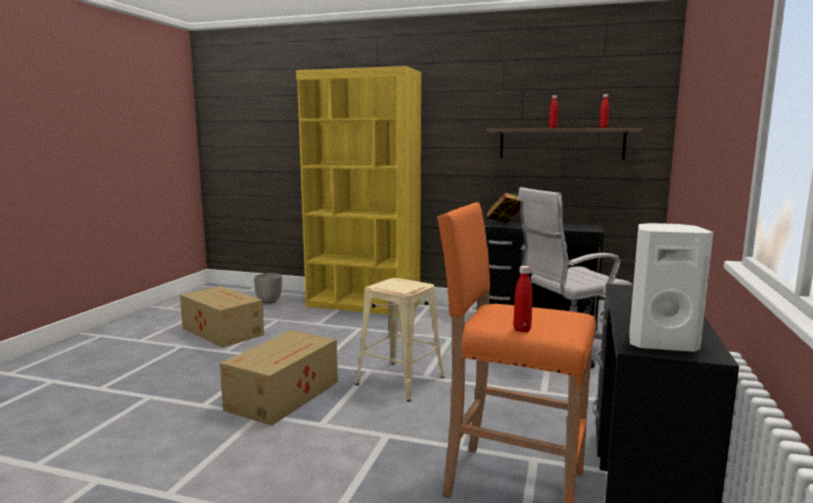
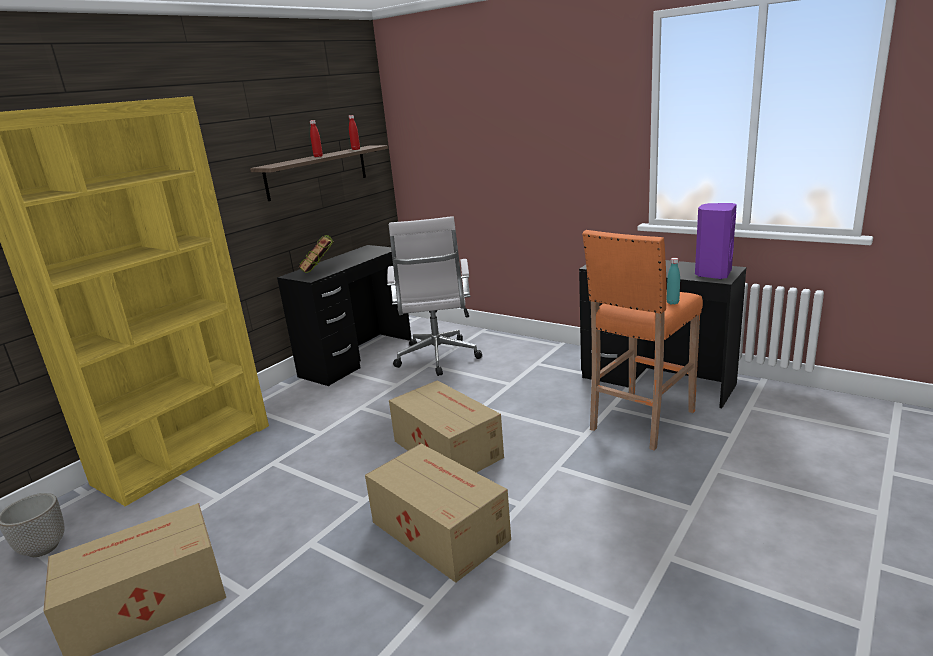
camera: 70 degrees left, 10 degrees up
(401, 380) = (447, 448): beige stool -> cardboard box
(522, 330) = (672, 302): red bottle -> turquoise bottle
(660, 342) = (712, 274): white speaker -> purple speaker

